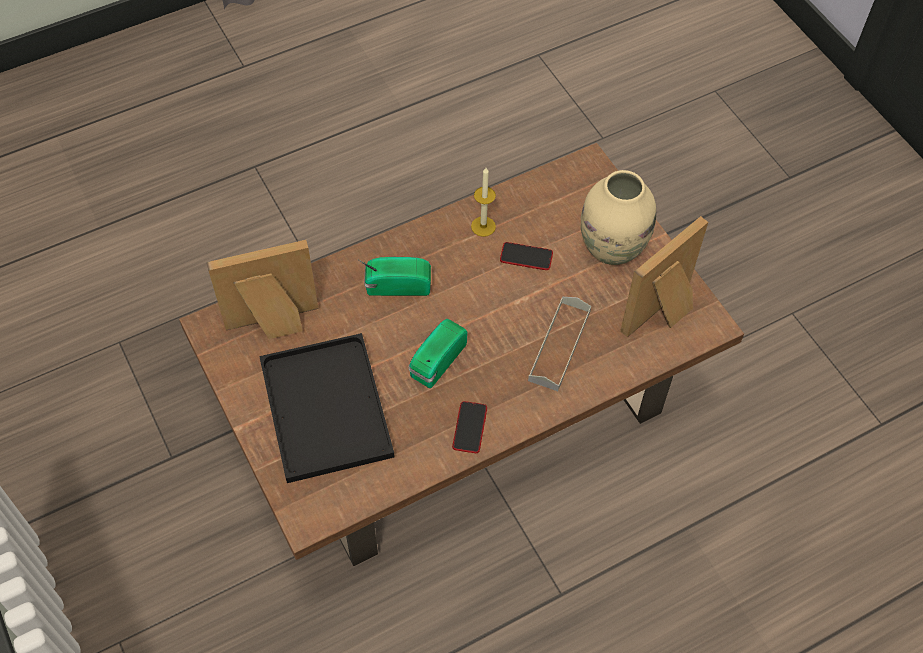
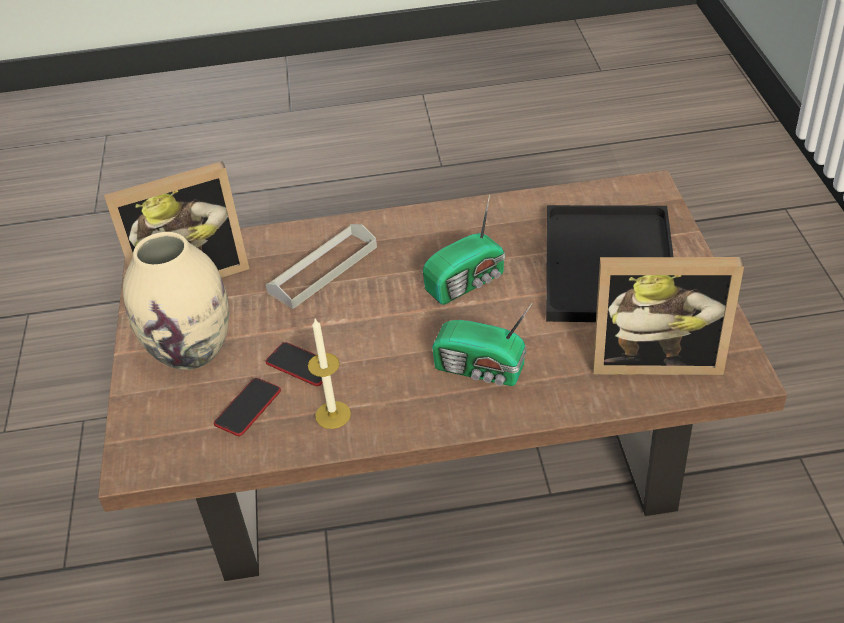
camera: 155 degrees left, 15 degrees down
(469, 427) = (458, 222): phone -> phone (248, 407)

